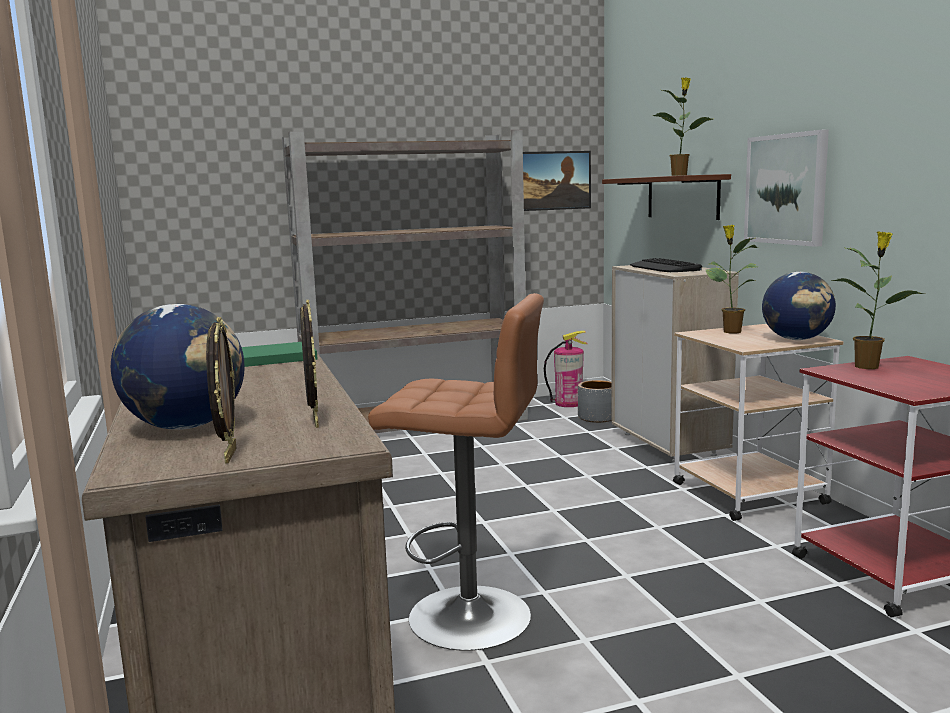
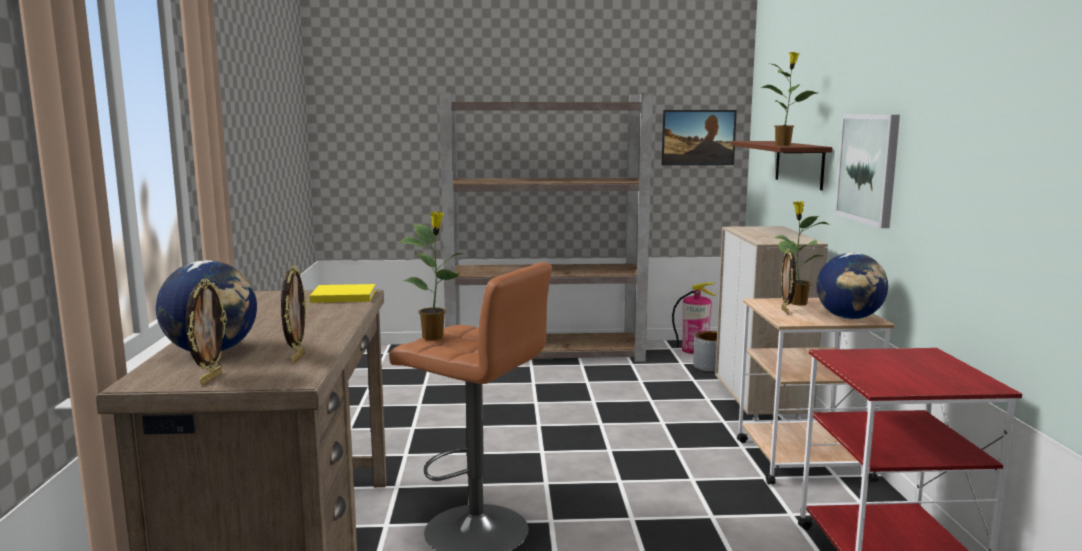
camera: 15 degrees right, 0 degrees up
(274, 357) = (341, 296): green book -> yellow book
(664, 268) = (766, 232): keyboard -> none
(731, 339) = (786, 311): none -> picture frame
(868, 366) = (877, 355): potted plant -> potted plant (434, 337)

